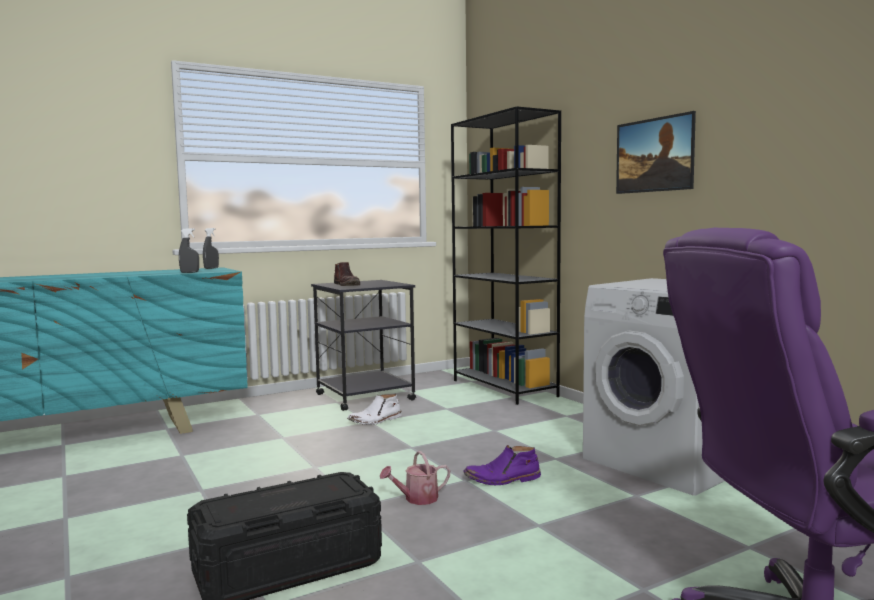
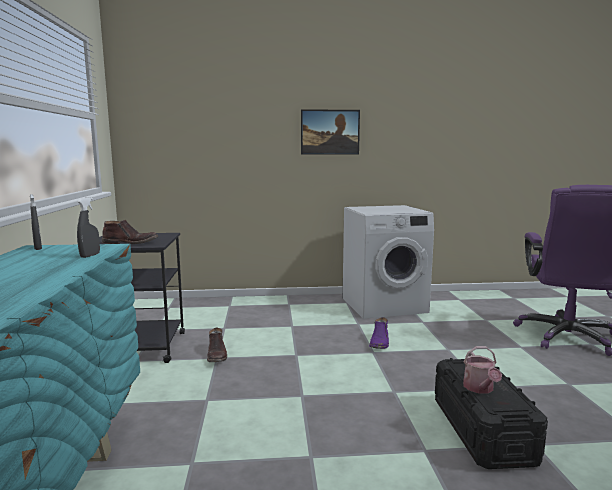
camera: 65 degrees left, 5 degrees up
(375, 421) = (217, 355): white boot -> brown boot
(417, 499) = (394, 371): watering can -> watering can (480, 388)
(505, 388) = (206, 303): black bookcase -> none

